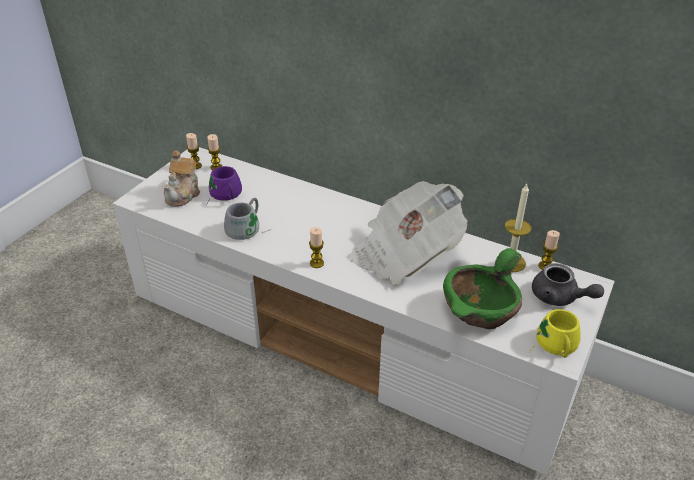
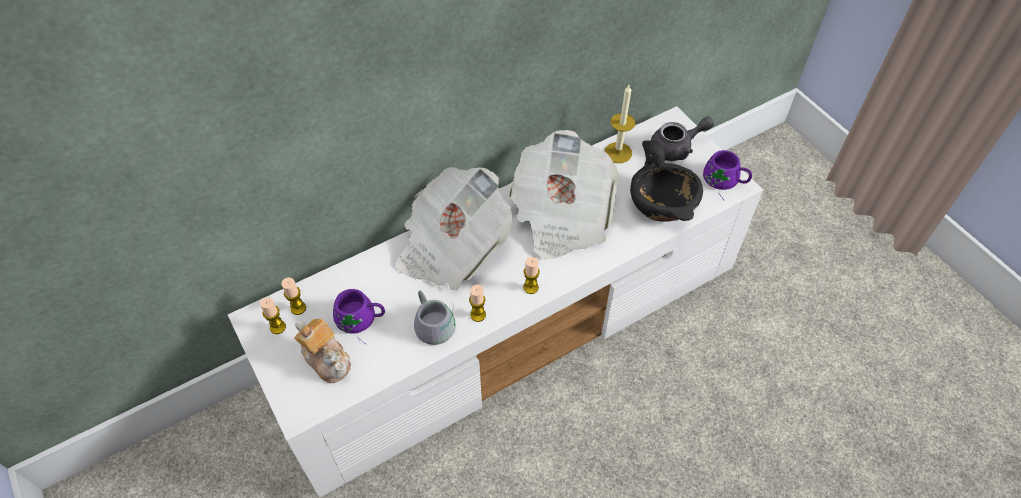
camera: 60 degrees left, 15 degrees up
(322, 210) = (452, 247): none -> newspaper
(480, 310) = (662, 203): green bowl -> black bowl
(545, 266) = (636, 134): candle -> candle (478, 315)
(553, 345) = (723, 182): yellow mug -> purple mug

